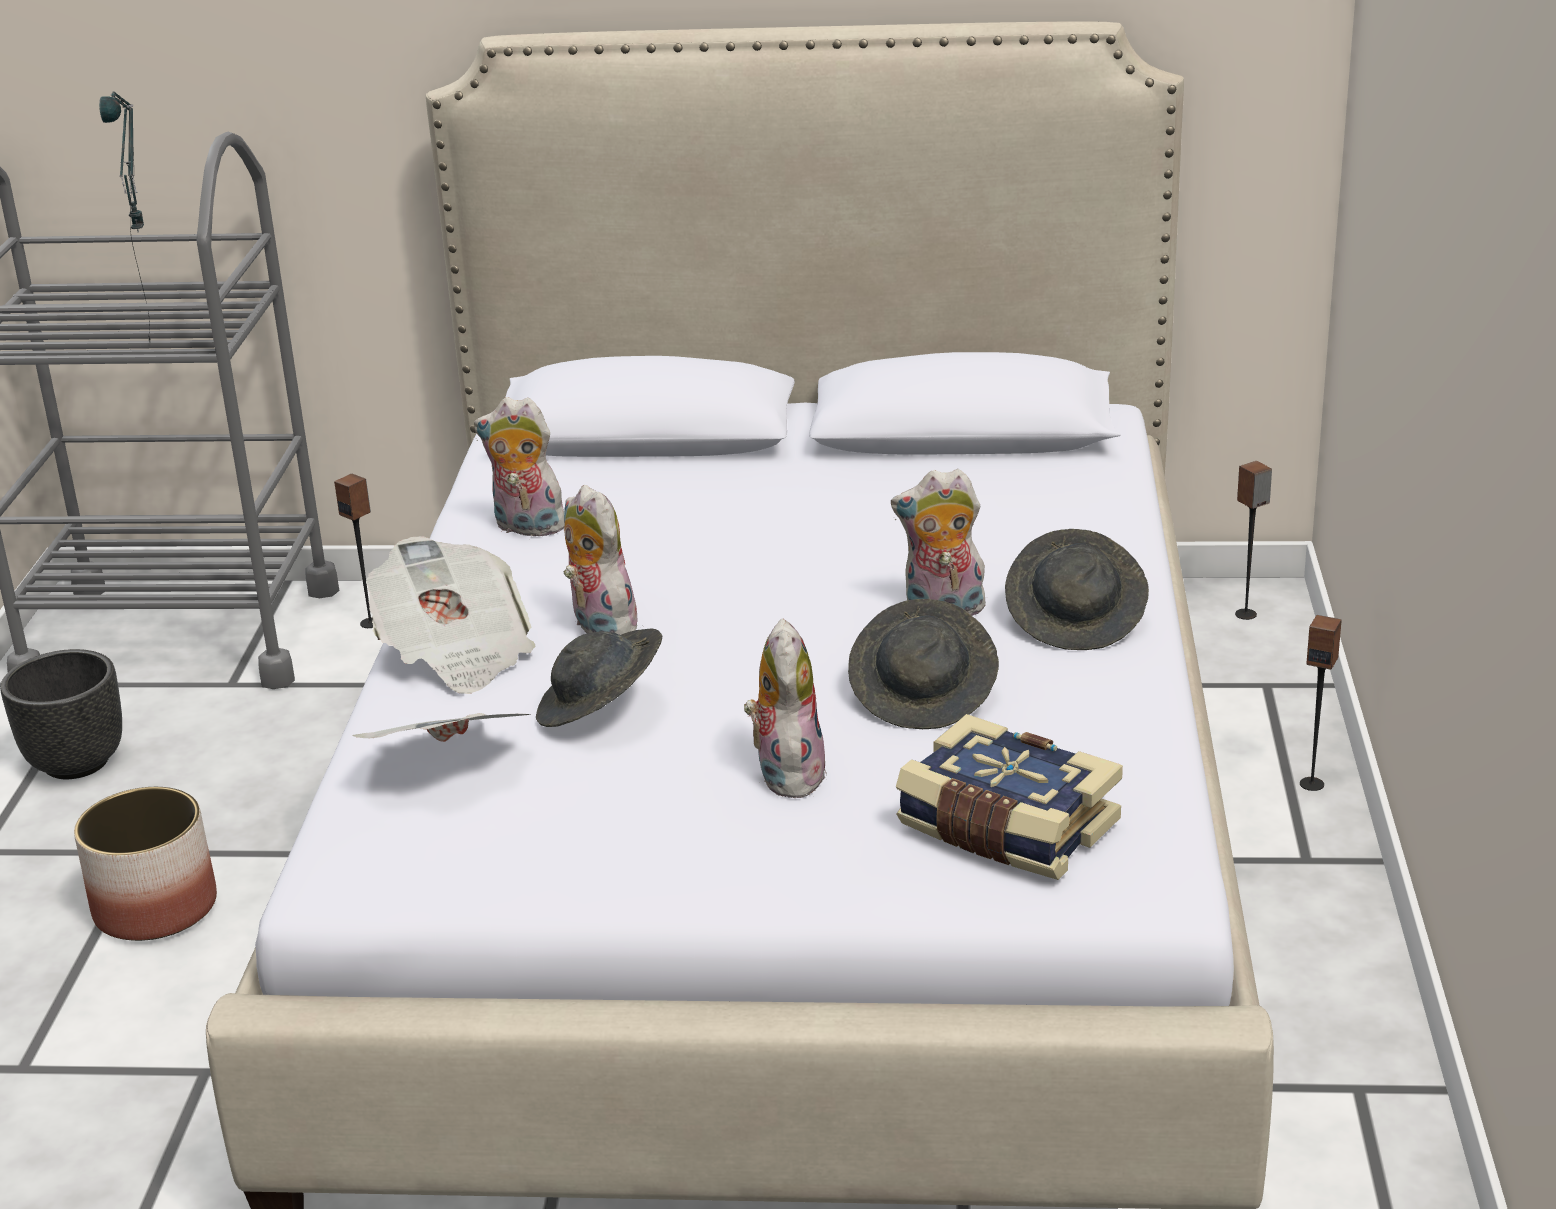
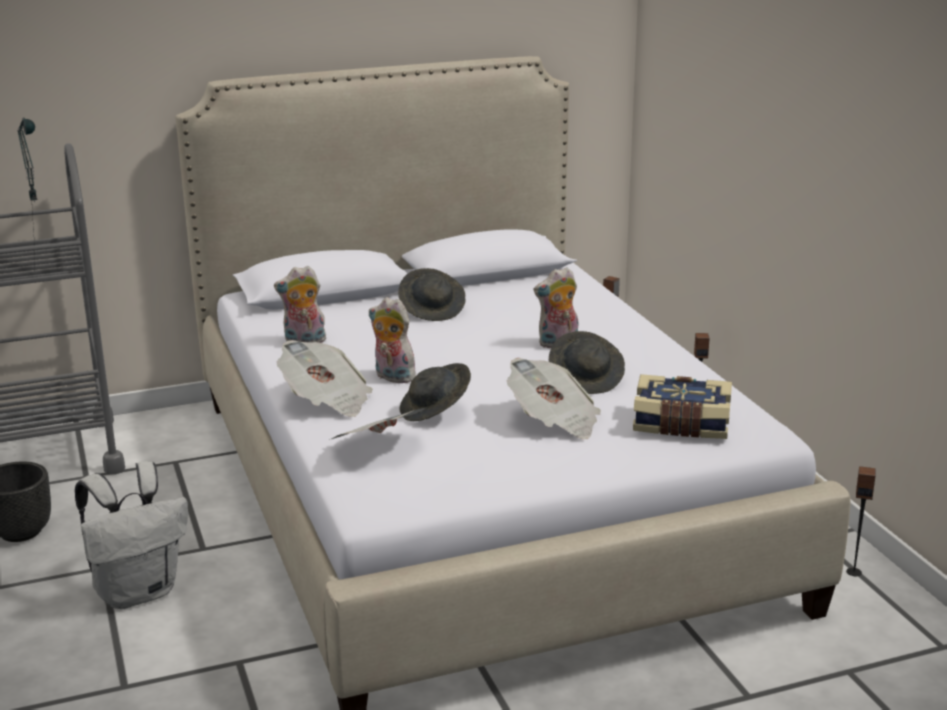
camera: 25 degrees left, 5 degrees down
(156, 908) = (138, 592): planter -> white backpack
(371, 623) = (146, 433): speaker -> speaker (854, 572)
(786, 773) = (554, 421): plush toy -> newspaper
(1077, 620) = (625, 339): grey hat -> grey hat (432, 310)

